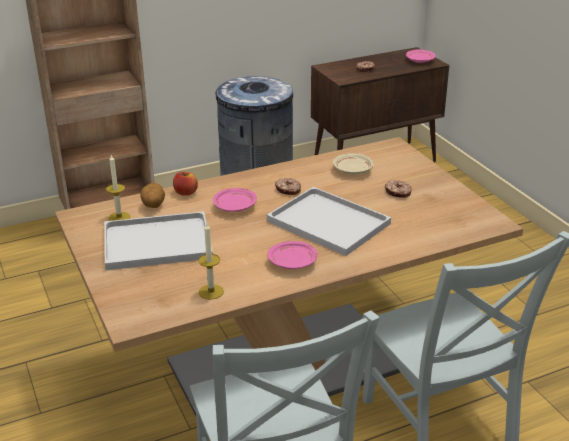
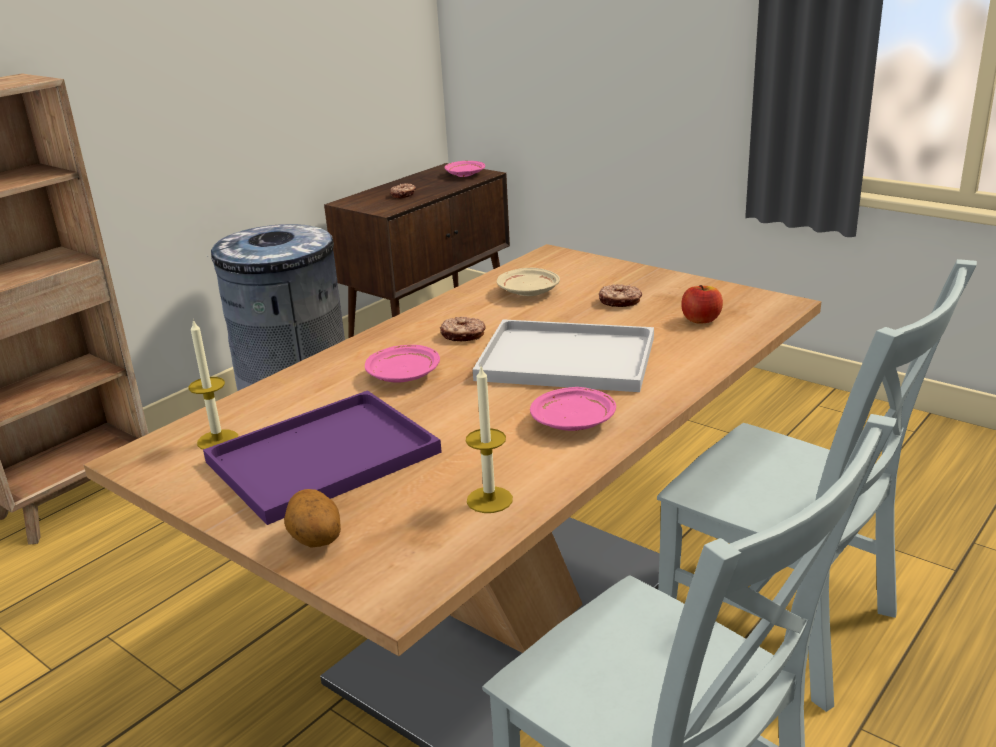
camera: 25 degrees left, 5 degrees down
(153, 206) = (264, 408): potato -> potato (315, 541)
(155, 243) = (320, 459): white tray -> purple tray
(186, 192) = (303, 377): apple -> apple (701, 320)

